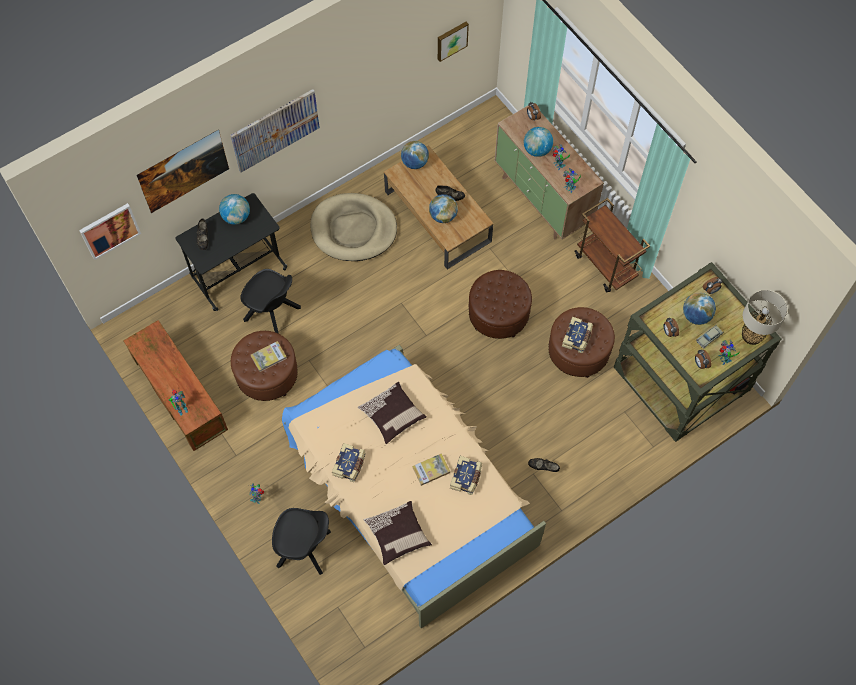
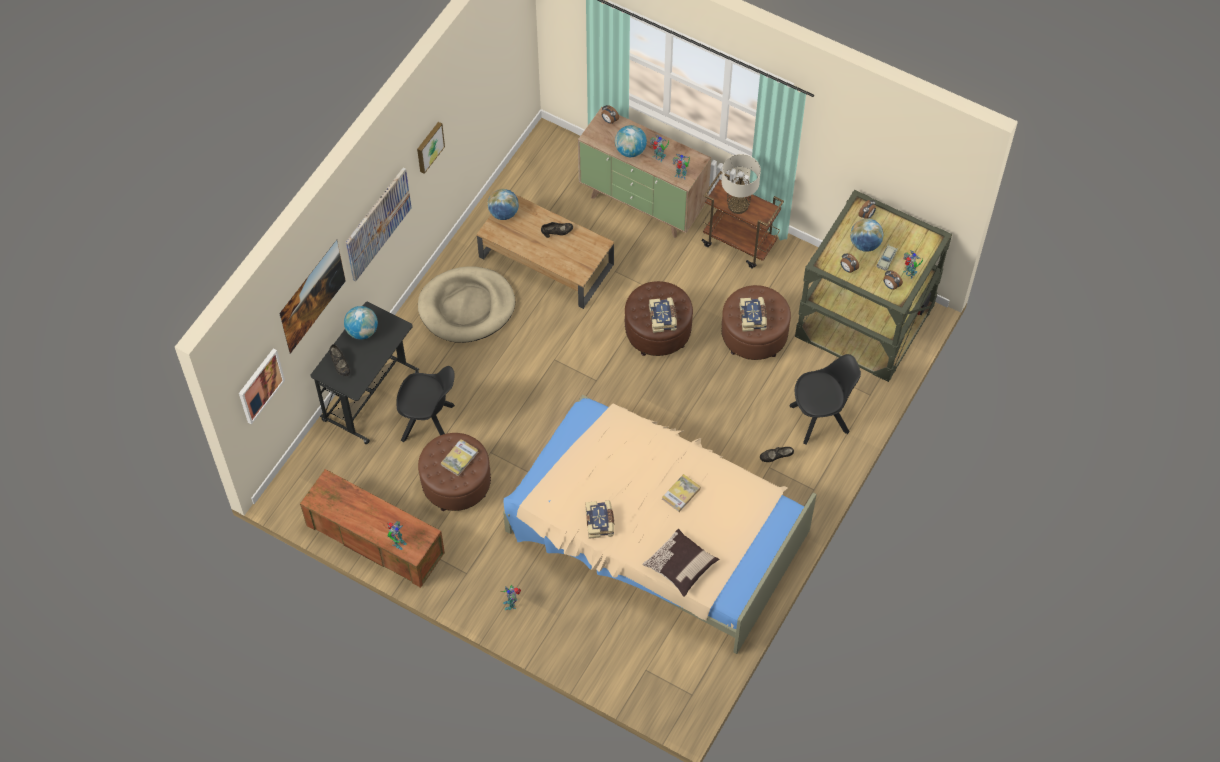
camera: 25 degrees left, 5 degrees down
(305, 549) = (585, 631): black chair -> black chair (820, 419)
(392, 415) = (616, 460): pillow -> none
(443, 216) = (560, 254): globe -> none
(451, 40) = (501, 72): picture -> picture (429, 146)
(466, 477) = (718, 486): book -> book (663, 318)
(752, 335) = (924, 241): table lamp -> table lamp (738, 205)

